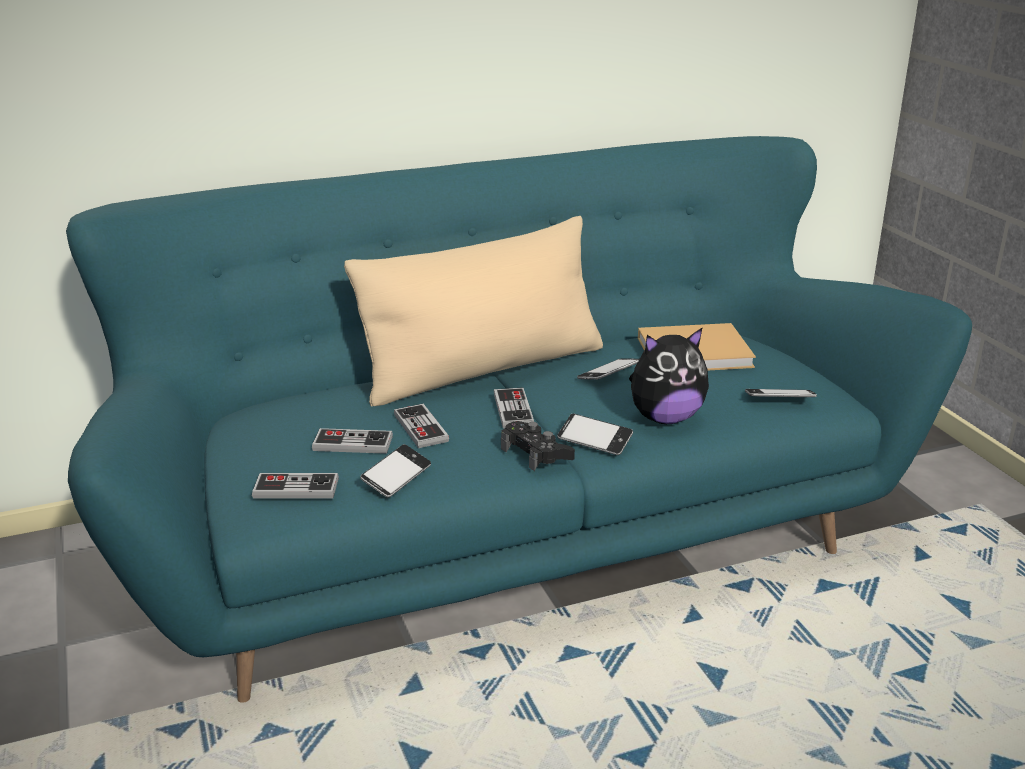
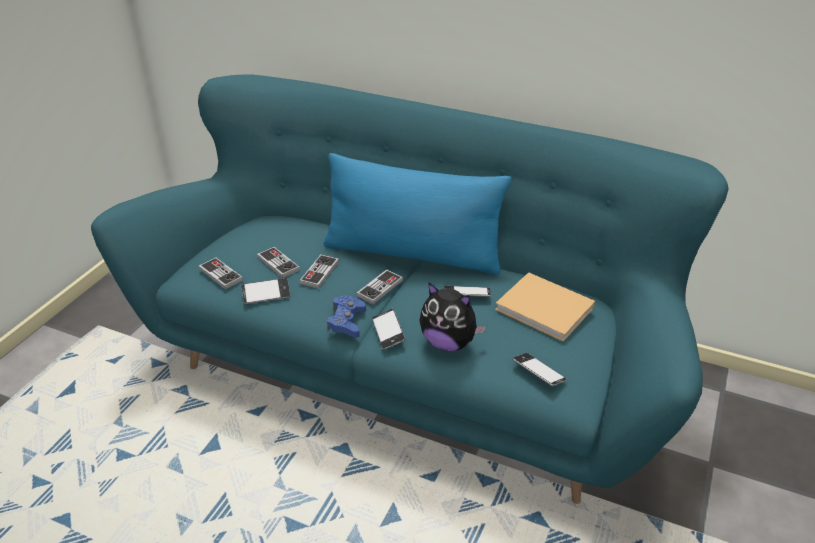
camera: 45 degrees right, 10 degrees up
(484, 370) = (412, 253): beige pillow -> blue pillow
(536, 453) = (347, 321): black game controller -> blue game controller

